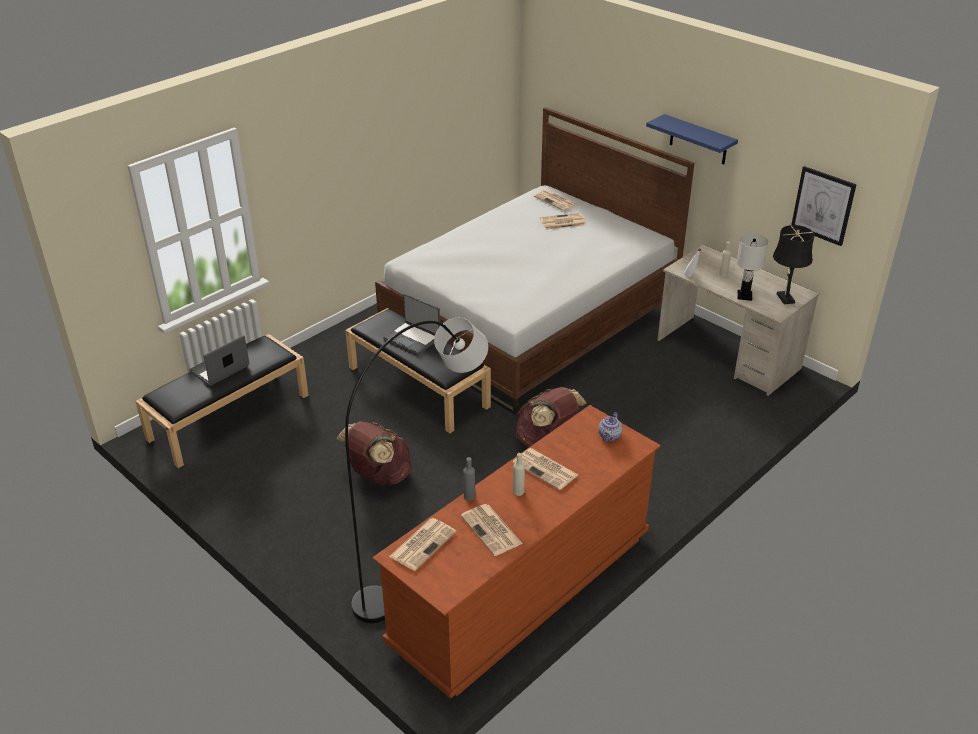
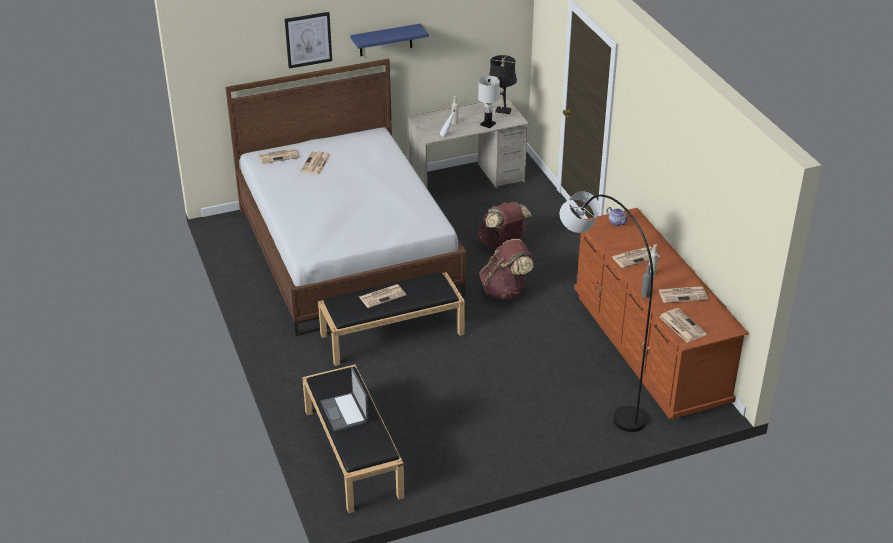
camera: 65 degrees left, 0 degrees up
(378, 476) = (491, 384): brown backpack -> brown backpack (502, 244)
(413, 338) = (383, 296): laptop -> newspaper
(823, 205) = (495, 36): picture -> picture (308, 39)

